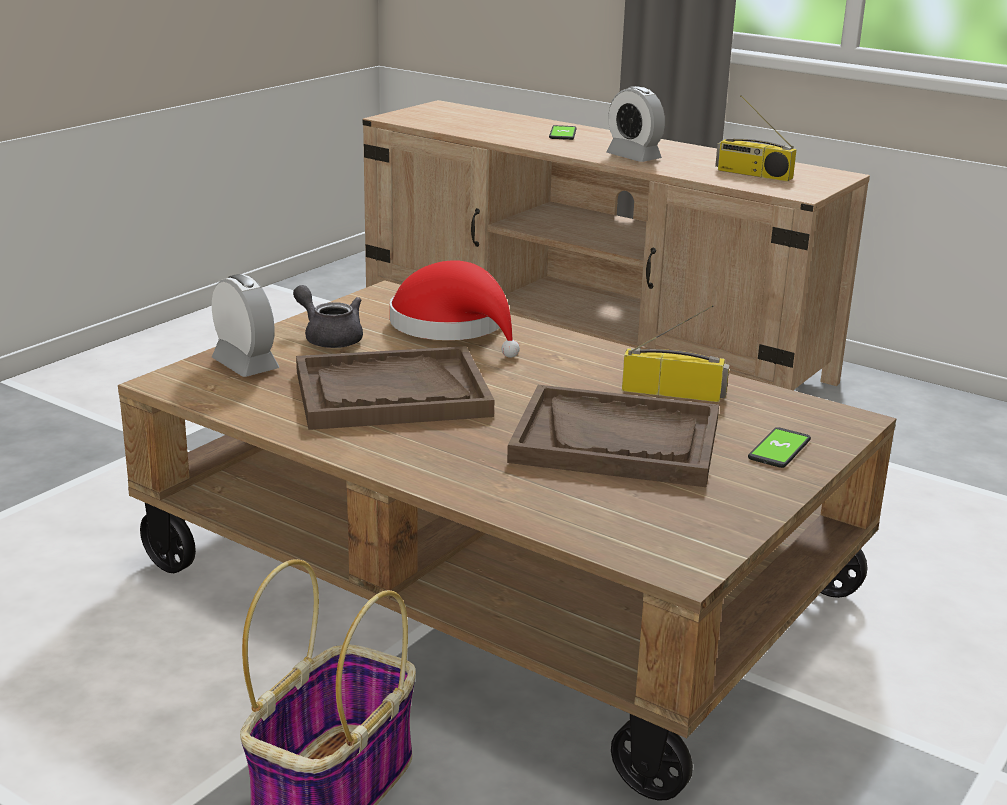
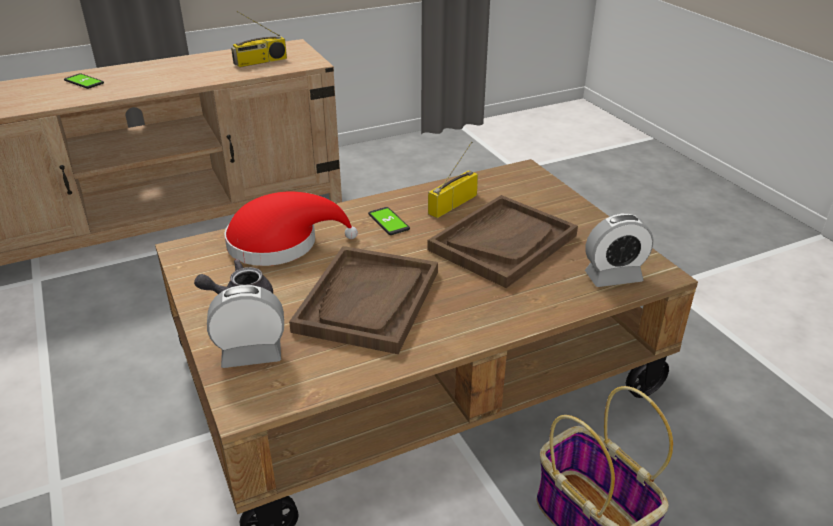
camera: 60 degrees left, 10 degrees up
(633, 157) = (174, 79): alarm clock -> alarm clock (613, 277)
(779, 449) = (546, 200): phone -> phone (388, 222)

